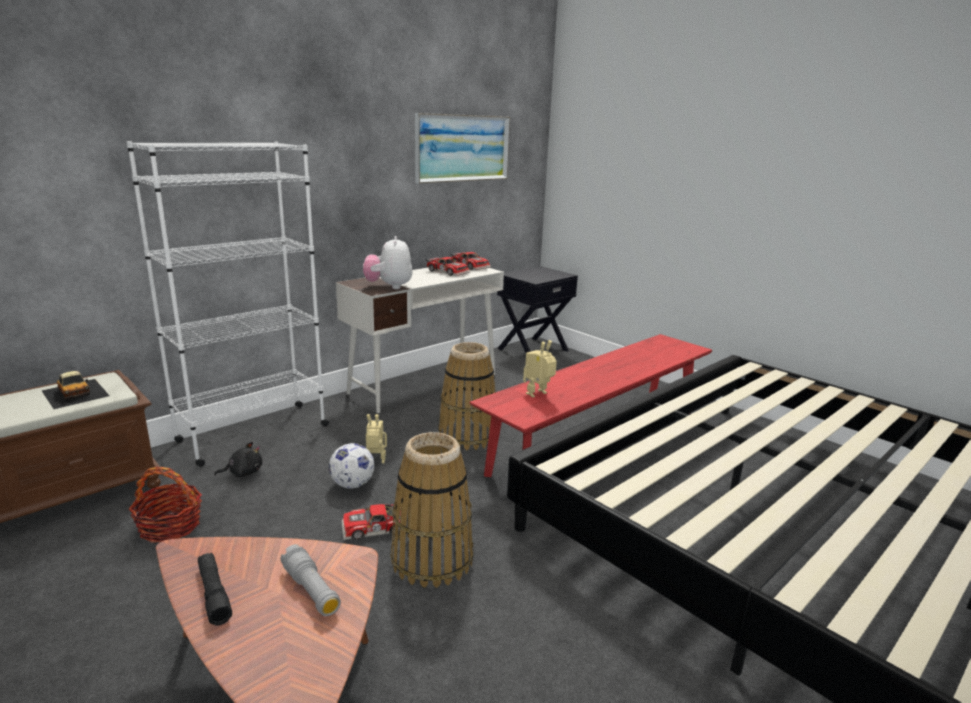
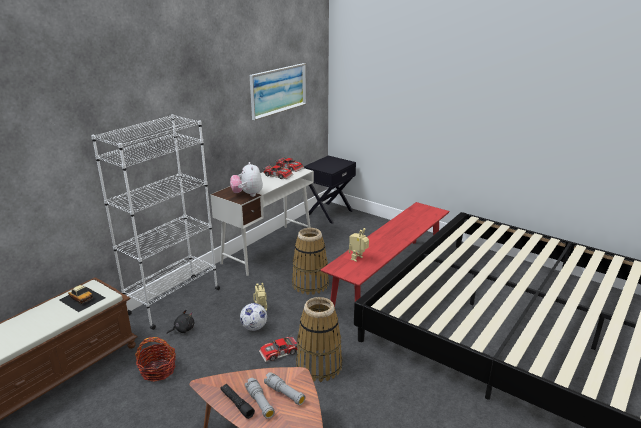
camera: 10 degrees left, 5 degrees up
(256, 599) = (260, 403): none -> grey flashlight

